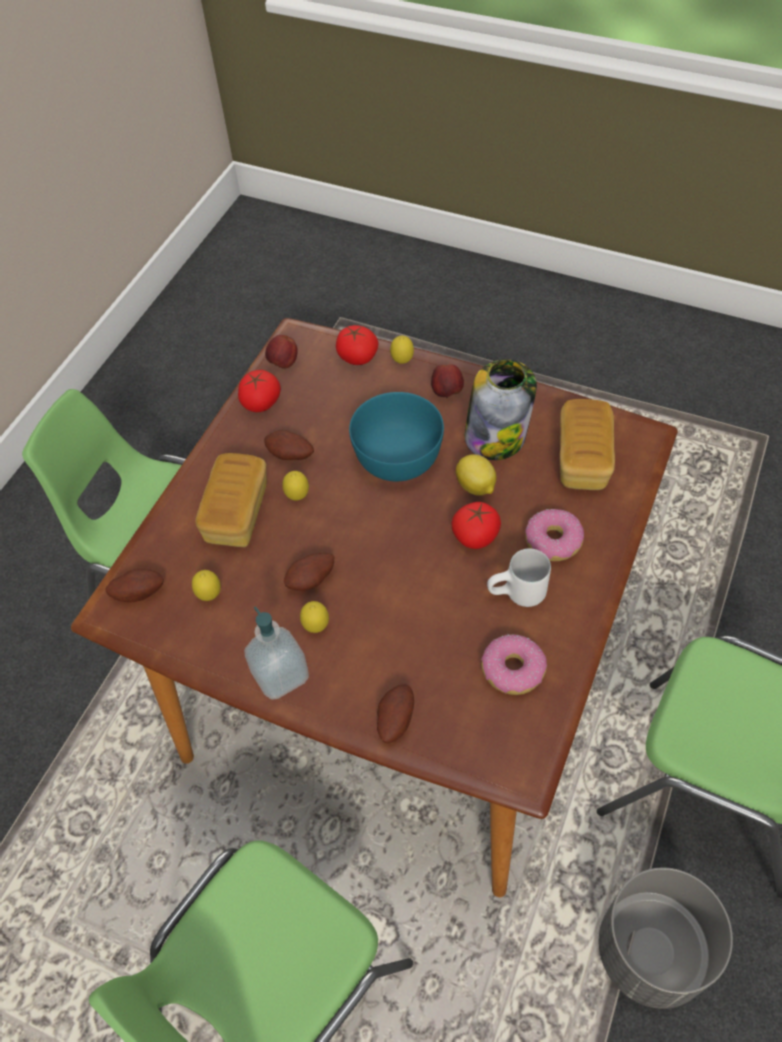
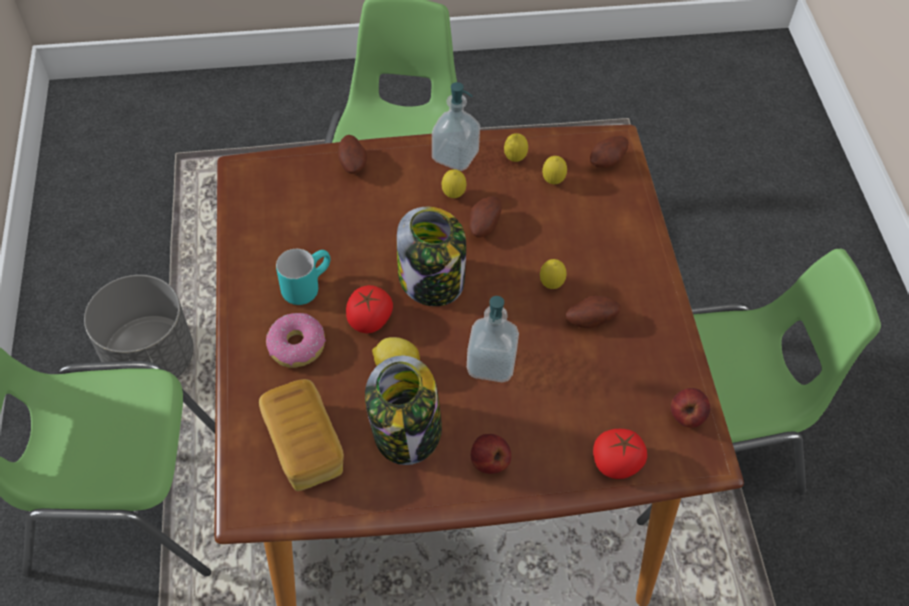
camera: 145 degrees right, 0 degrees up
(237, 513) = (590, 249): bread -> none
(261, 403) = (666, 360): tomato -> none
(396, 457) = (491, 364): turquoise bowl -> soap dispenser
(397, 547) = (432, 281): none -> jar
(402, 362) = (564, 480): lemon -> lemon (514, 159)
(512, 670) = (282, 229): donut -> none
(517, 596) = (305, 285): white mug -> turquoise mug

